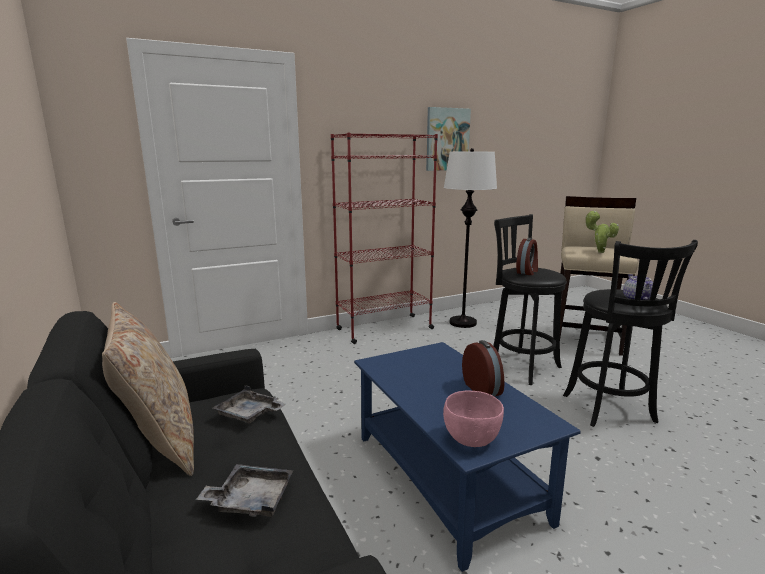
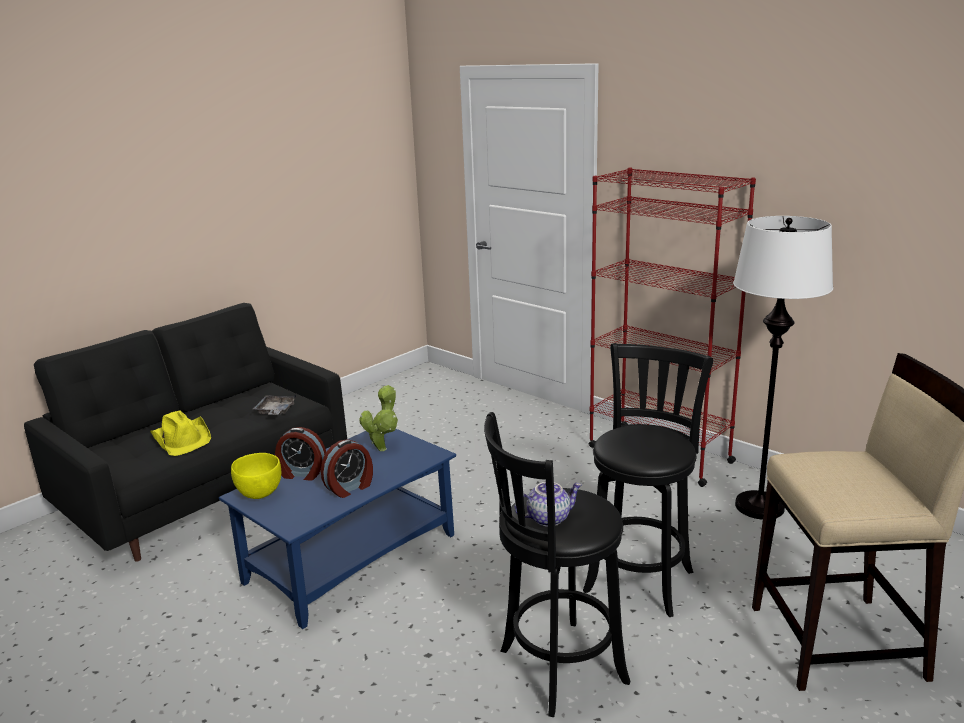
camera: 70 degrees right, 5 degrees up
(159, 440) = (237, 398): beige pillow -> none
(250, 500) = (182, 439): grey tray -> yellow hat
(447, 139) = (824, 189): picture -> none
(471, 439) = (259, 493): pink bowl -> yellow bowl
(527, 272) = (636, 437): alarm clock -> alarm clock (302, 474)
(598, 252) = (824, 477): potted plant -> potted plant (383, 448)

